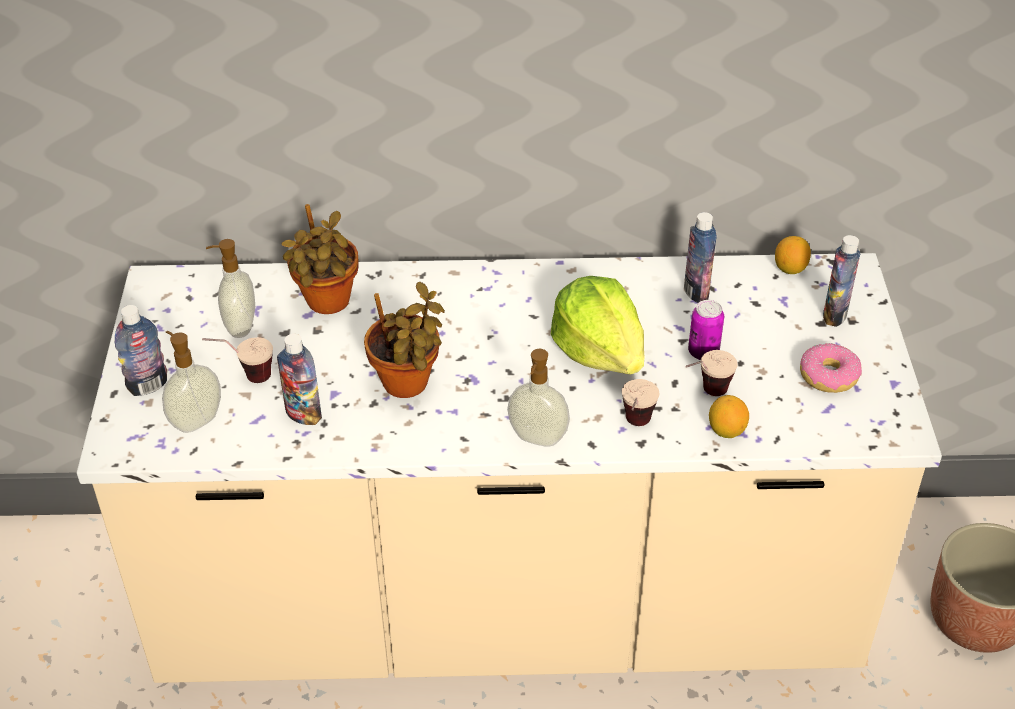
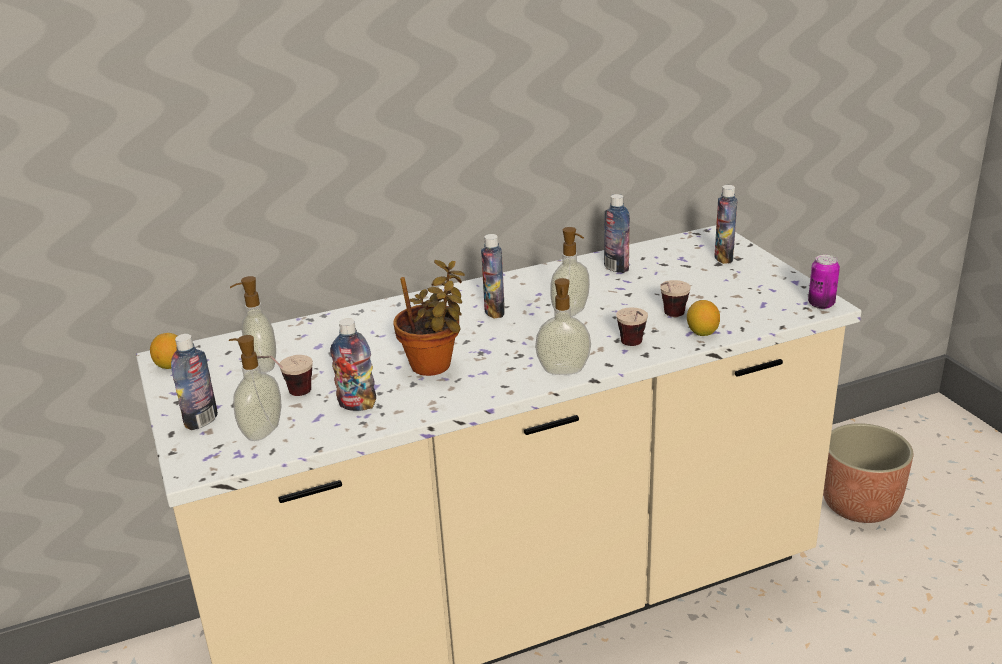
camera: 20 degrees left, 15 degrees down
(327, 304) = (330, 336): potted plant -> none
(517, 321) = (494, 311): none -> bottle
(600, 350) = (571, 313): lettuce -> soap dispenser
(703, 352) = (649, 296): can -> can (821, 304)
(790, 268) = (672, 242): lemon -> lemon (170, 365)
(828, 376) = (748, 288): donut -> none

